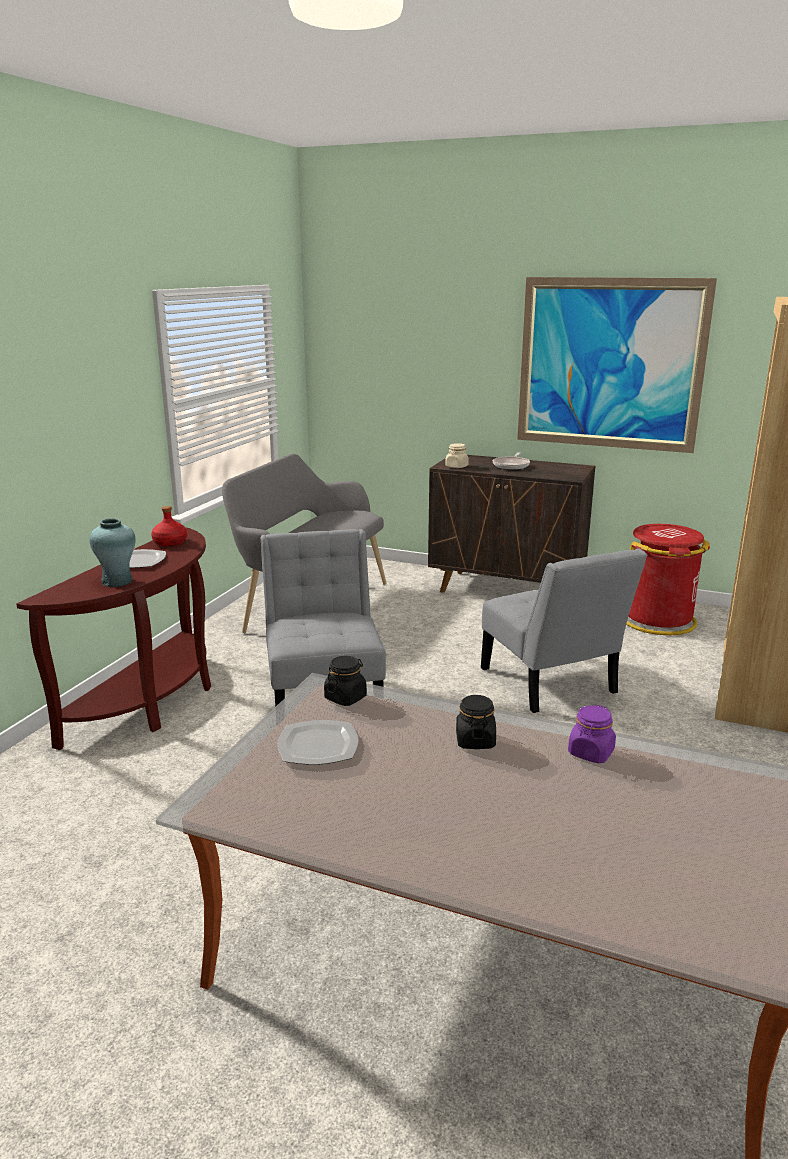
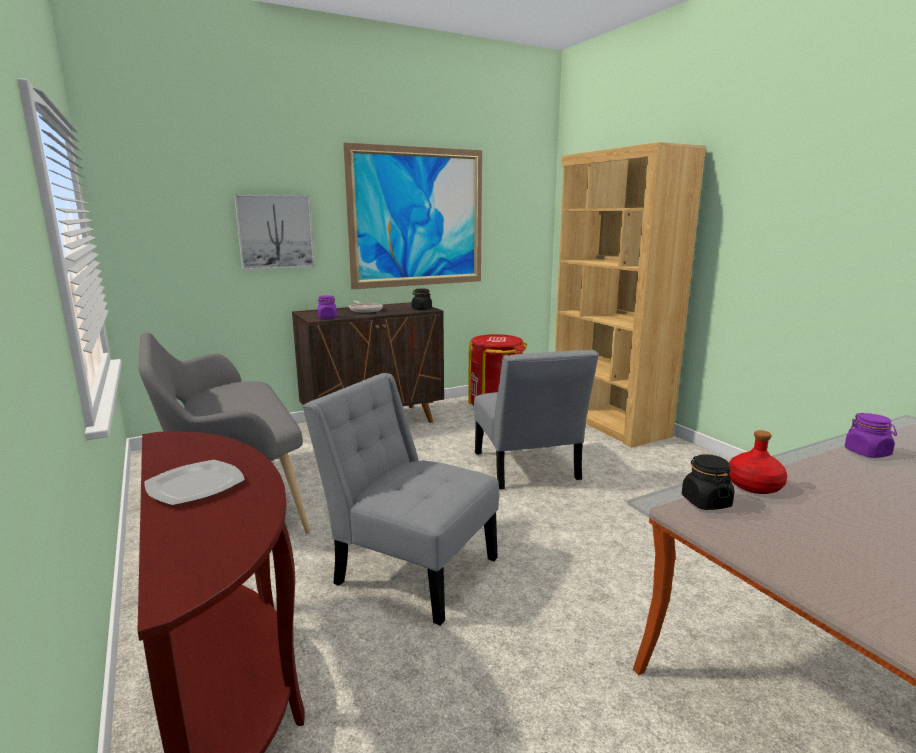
camera: 50 degrees left, 5 degrees down
(117, 581) = (237, 517): turquoise vase -> none
(170, 542) = (179, 452): red bottle -> red bottle (753, 485)
(317, 746) = (815, 548): plate -> none
(446, 371) = (275, 232): none -> picture
(456, 466) = (327, 317): beige jar -> purple jar
(475, 741) = (831, 480): black jar -> black jar (421, 308)
(551, 684) = (527, 469): grey chair -> grey chair turned 60 degrees clockwise

